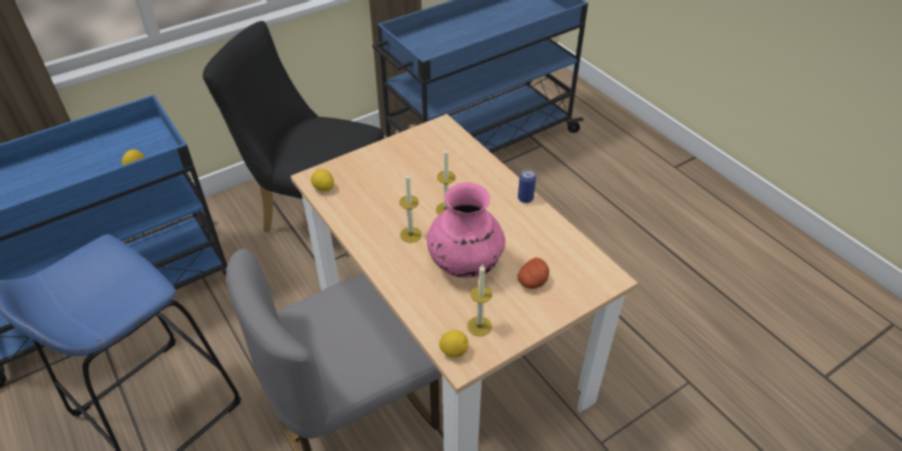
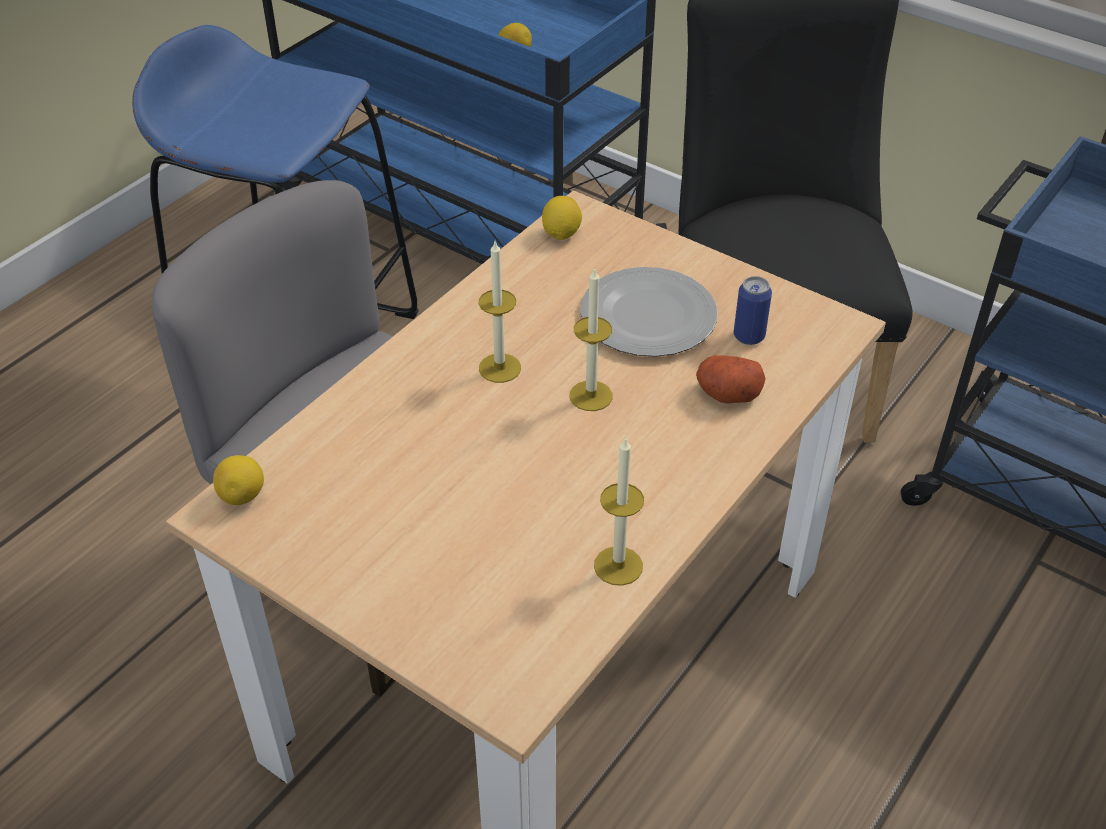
camera: 70 degrees right, 0 degrees up
(403, 177) = (646, 316): none -> plate
(465, 265) = (454, 459): pink vase -> none
(479, 326) = (310, 515): candle -> candle (618, 566)
(525, 198) = (689, 504): can -> can (749, 336)
(532, 281) = (450, 568): potato -> potato (727, 394)

